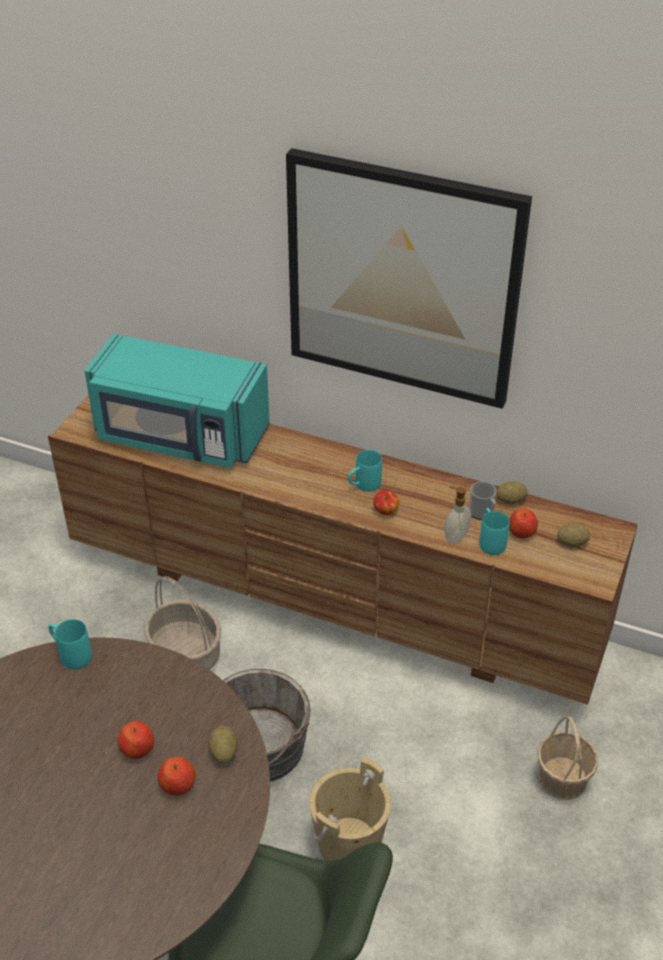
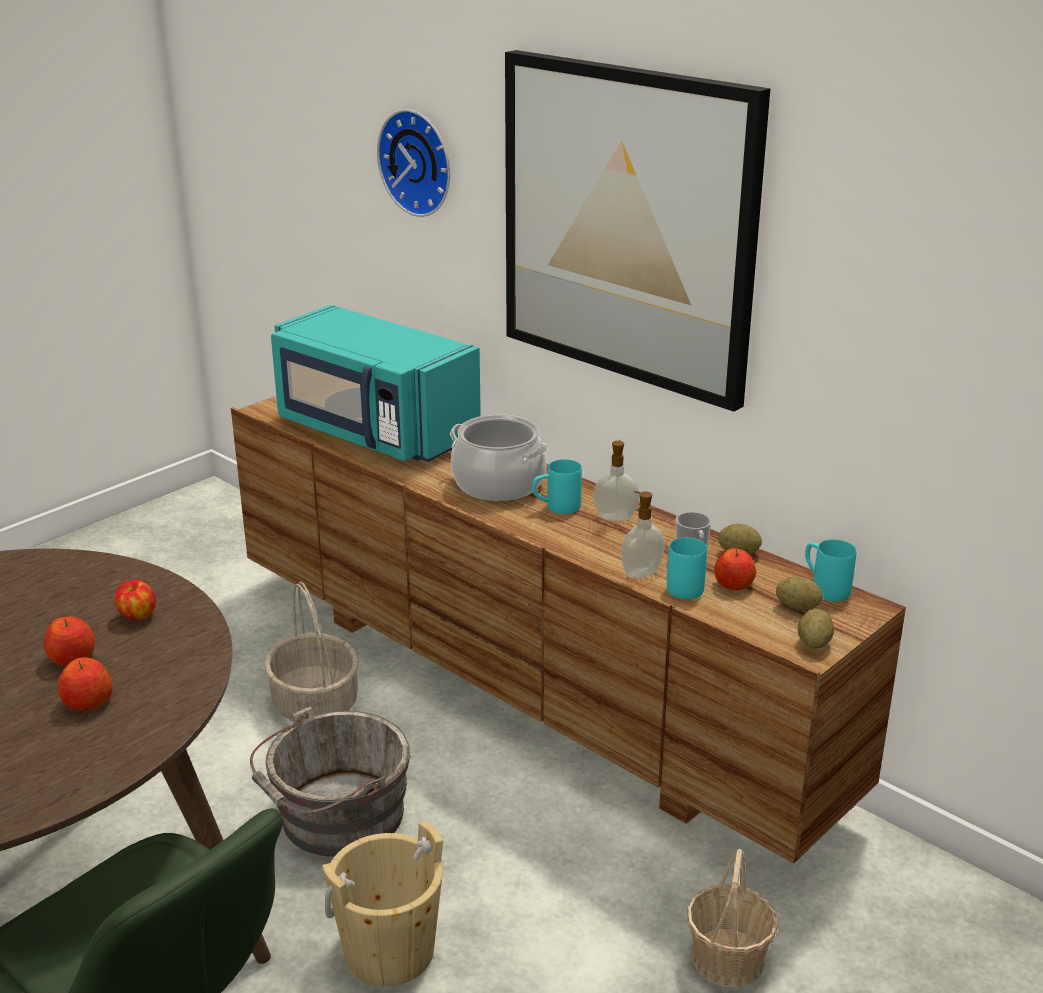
camera: 20 degrees right, 15 degrees down
(70, 654) = (76, 562): turquoise mug -> turquoise mug (824, 588)
(192, 222) = (419, 162): none -> wall clock
(223, 752) = (168, 685): potato -> potato (814, 643)
(308, 471) = (498, 484): none -> cooking pot
(385, 511) = (567, 534): apple -> apple (137, 616)
(410, 485) = (615, 517): none -> soap dispenser

